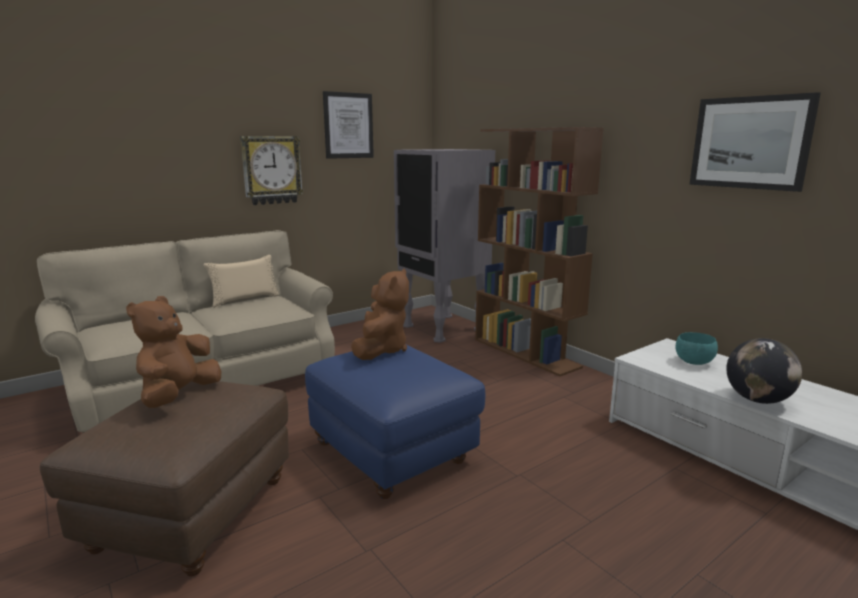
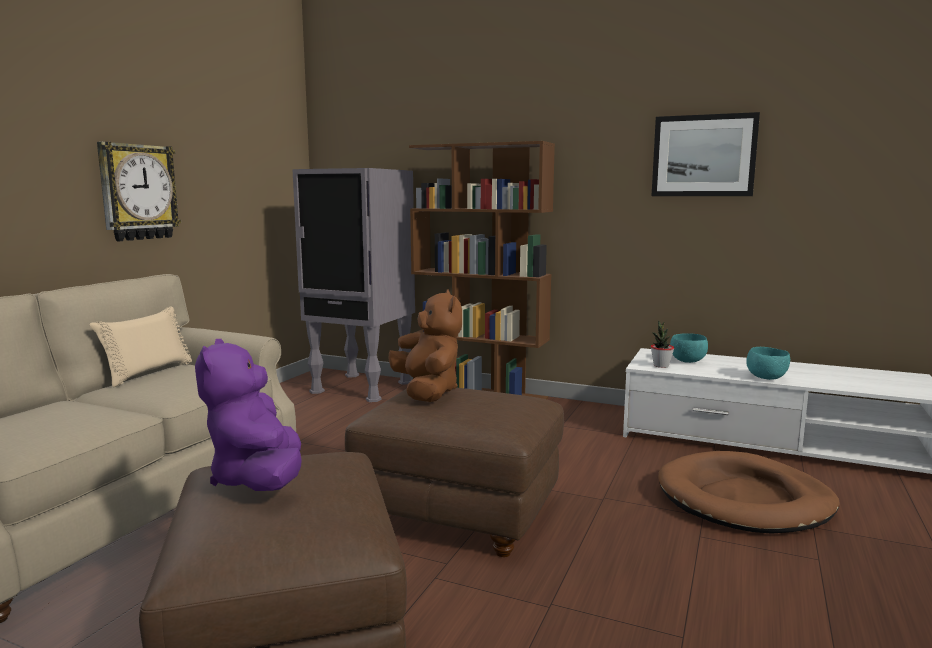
camera: 30 degrees left, 5 degrees down
(178, 396) = (259, 480): brown plush toy -> purple plush toy
(348, 125) = (225, 137): picture -> none
(393, 451) = (459, 512): blue ottoman -> brown ottoman
(655, 362) = (661, 366): none -> potted plant
(656, 519) = (744, 499): none -> brown dog bed
(757, 400) = (767, 378): globe -> turquoise bowl

